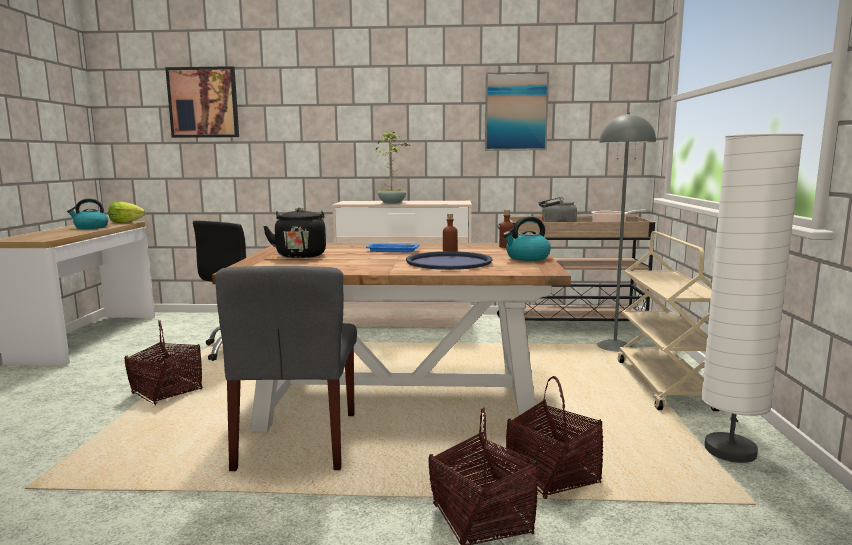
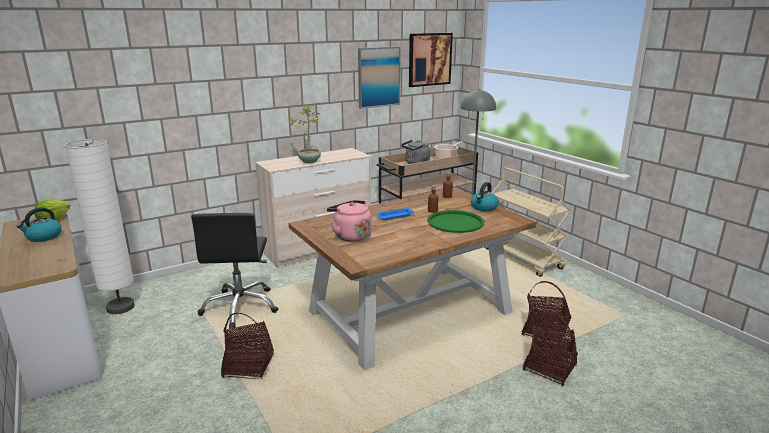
camera: 35 degrees left, 10 degrees up
(203, 102) = (109, 84): picture -> picture (429, 59)
(298, 441) = (402, 365): grey chair -> none
(300, 255) = (350, 236): black kettle -> pink kettle
(449, 262) = (455, 222): blue tray -> green tray
(730, 451) = (590, 290): white floor lamp -> white floor lamp (120, 307)

